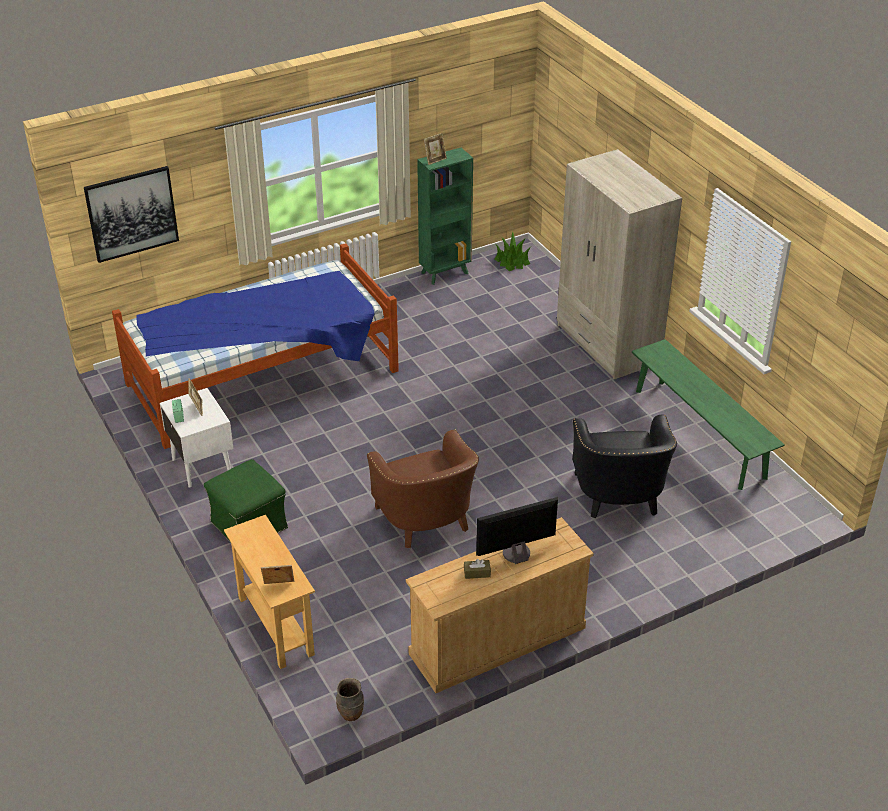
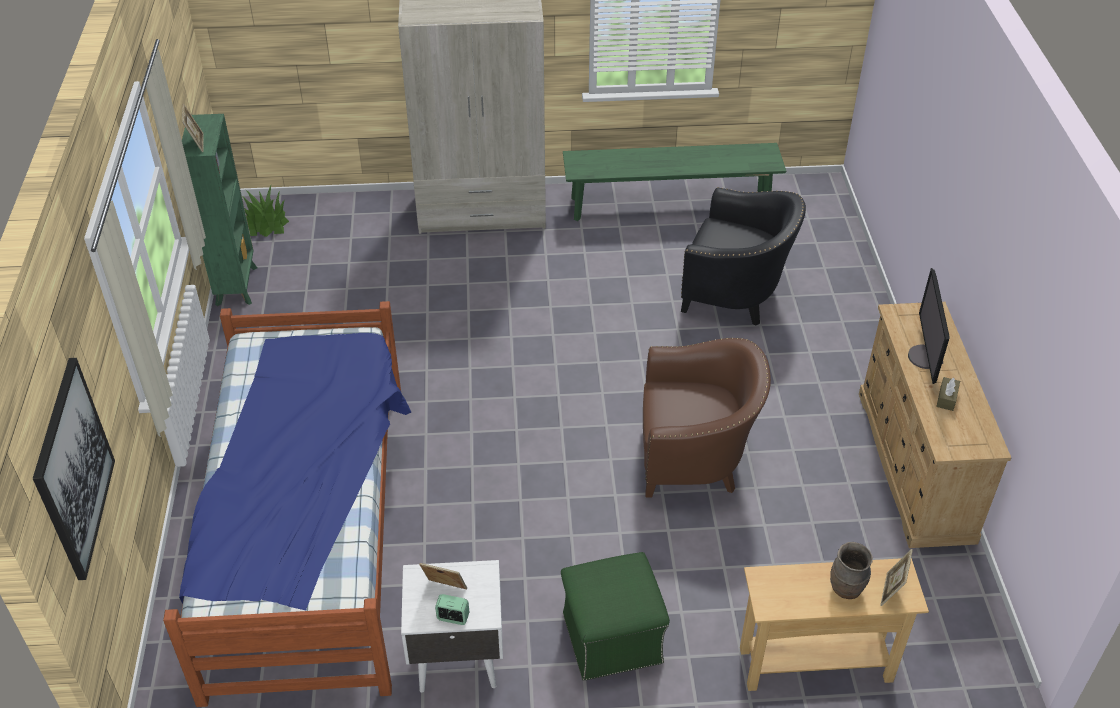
camera: 65 degrees left, 5 degrees up
(351, 714) = (988, 633): brown vase -> brown vase (846, 590)

